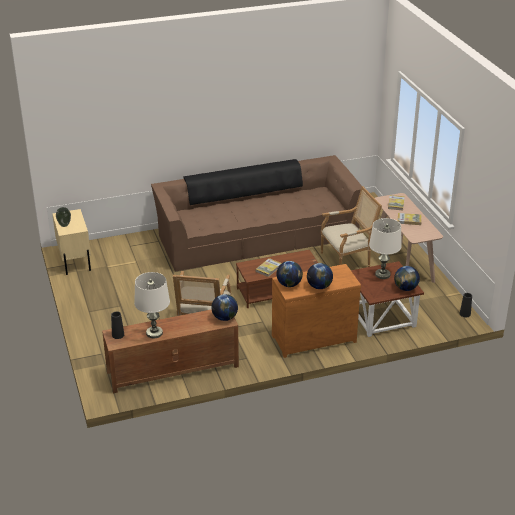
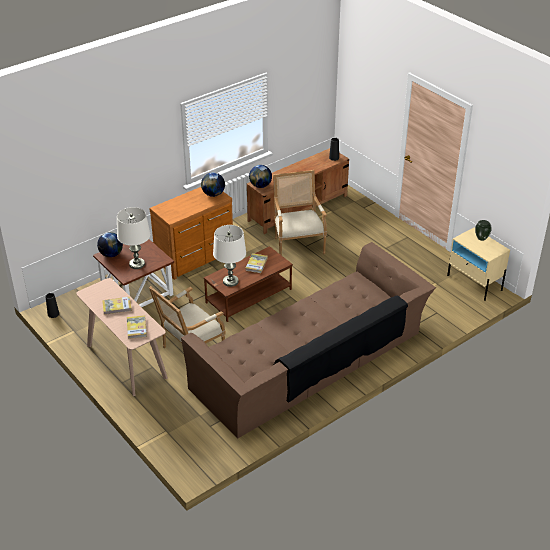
camera: 160 degrees right, 5 degrees up
(154, 333) = (308, 164): white table lamp -> white table lamp (230, 281)
(319, 286) = (186, 198): globe -> none

